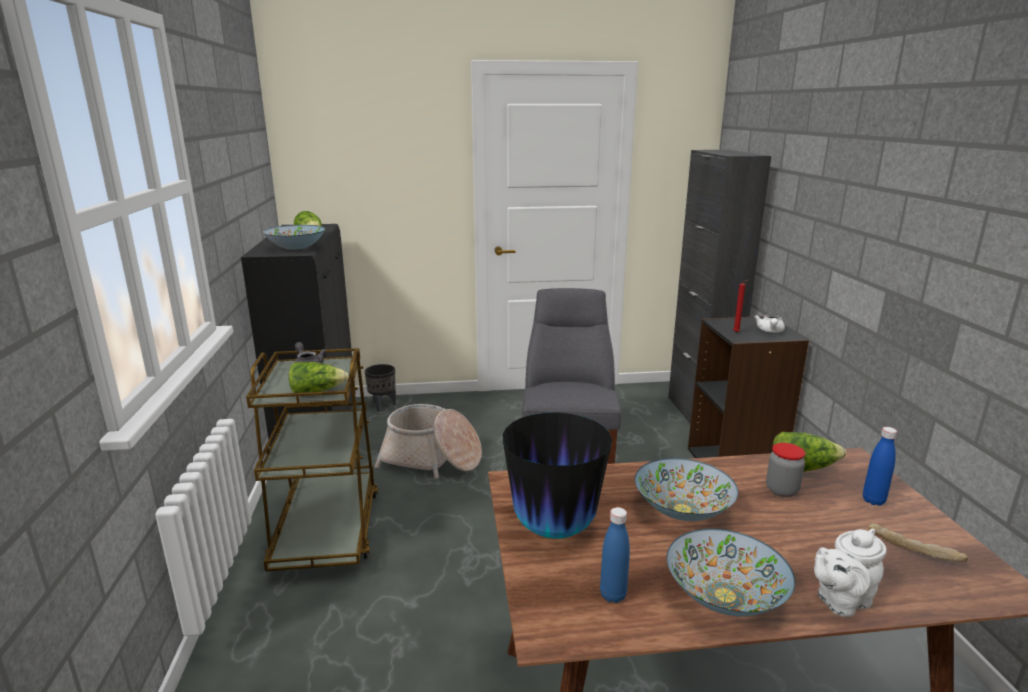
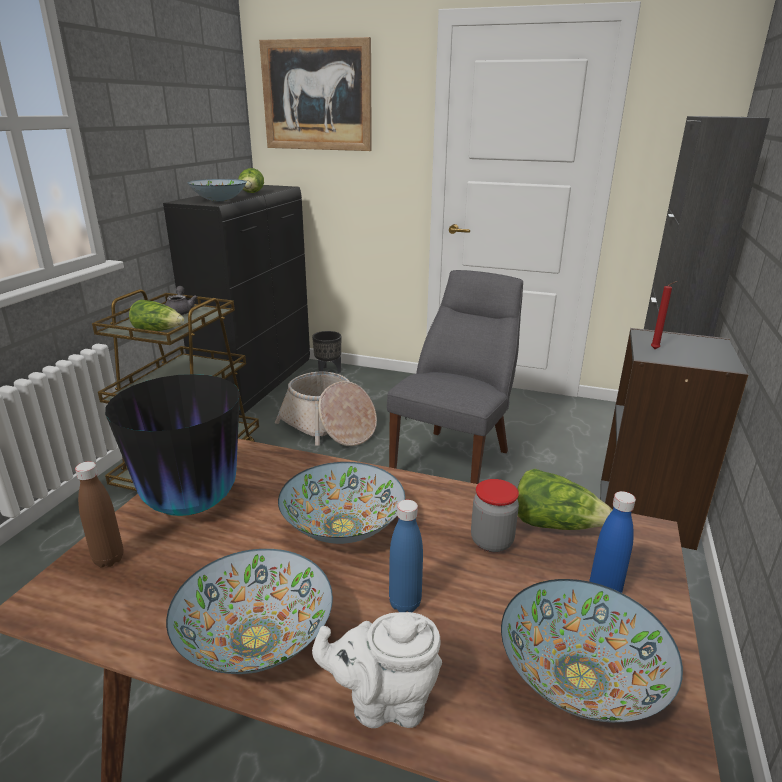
camera: 25 degrees right, 5 degrees up
(350, 135) = (316, 96): none -> picture
(550, 586) = (109, 559): none -> brown bottle
(613, 595) = (149, 590): blue bottle -> blue bottle (405, 603)
(770, 331) = (704, 355): white teapot -> none
(913, 549) = (579, 678): bread -> bowl

